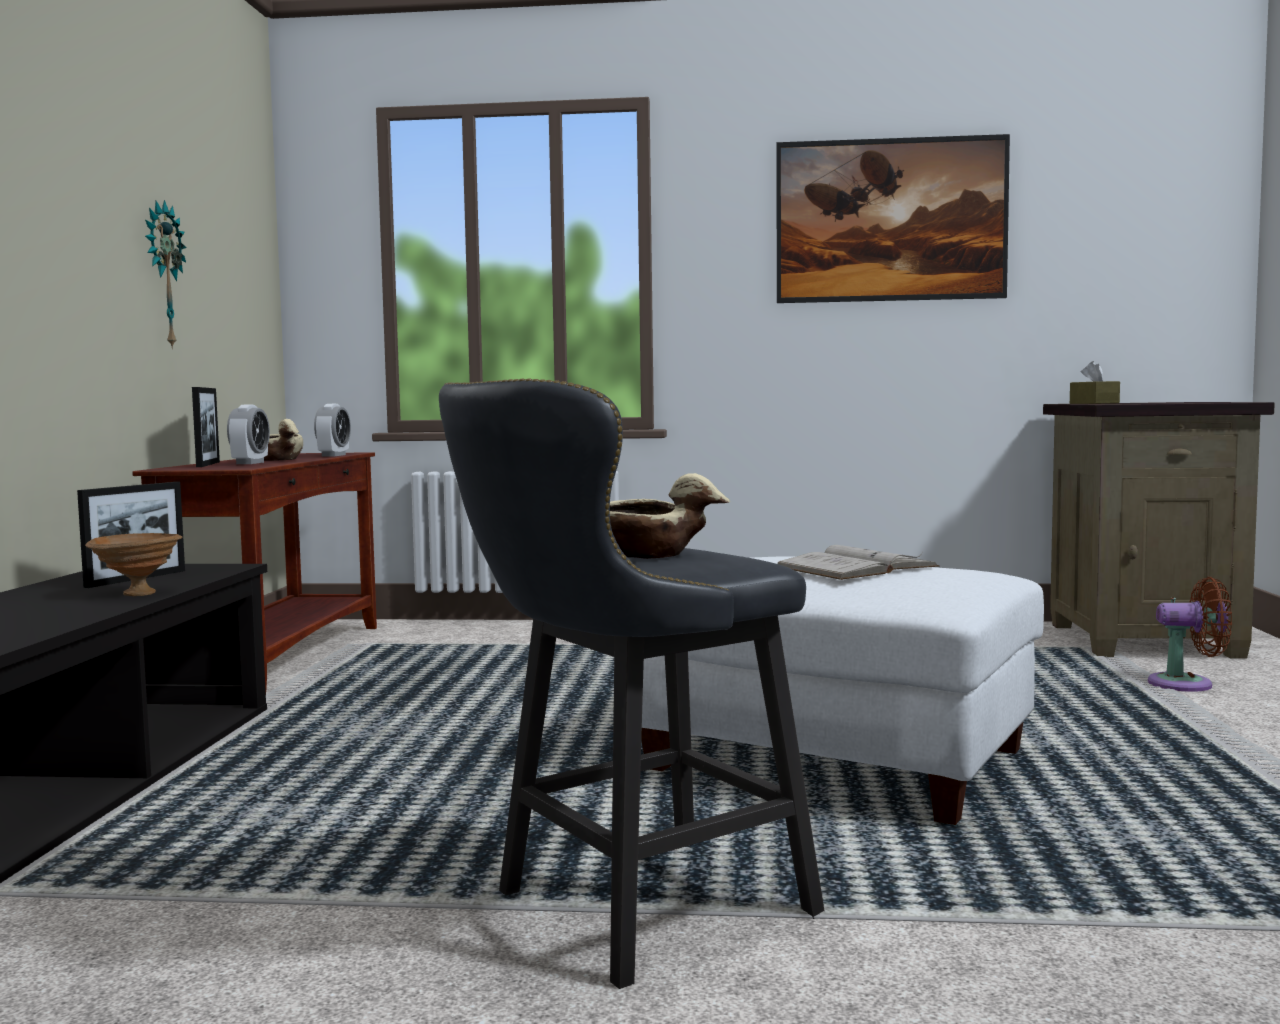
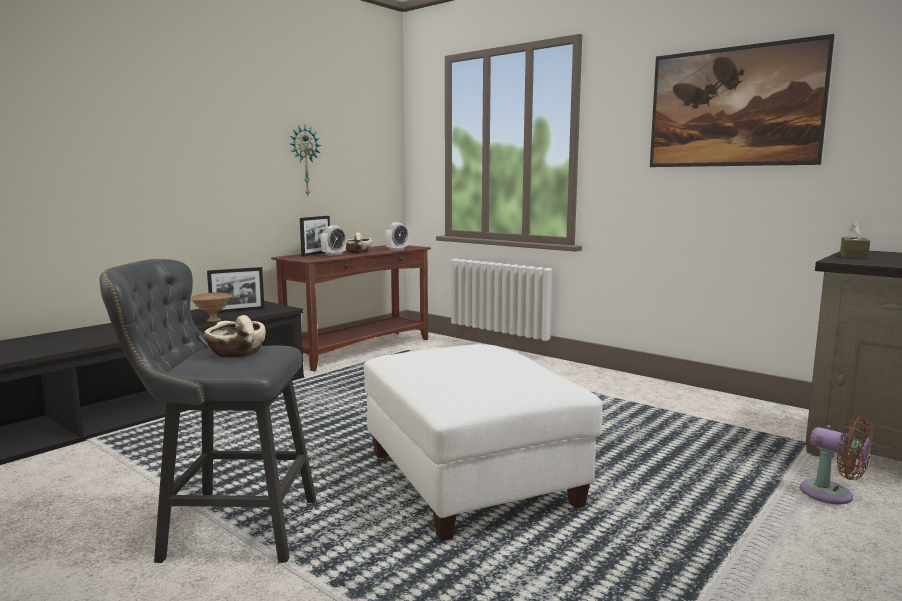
camera: 35 degrees right, 5 degrees up
(856, 567) = (477, 367): white book -> none

